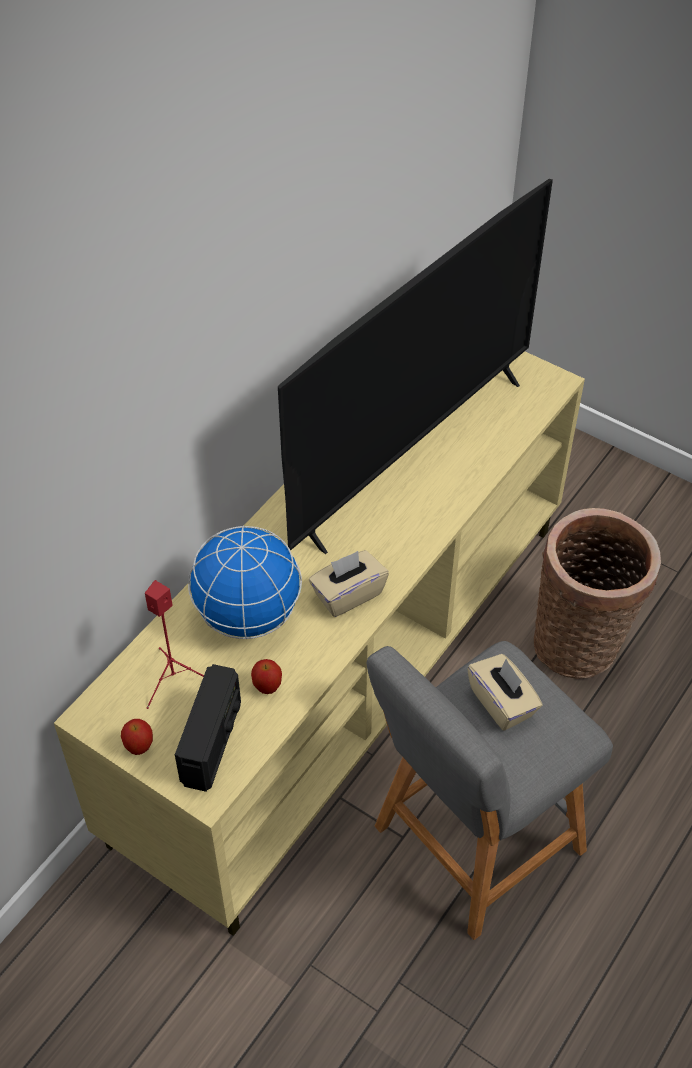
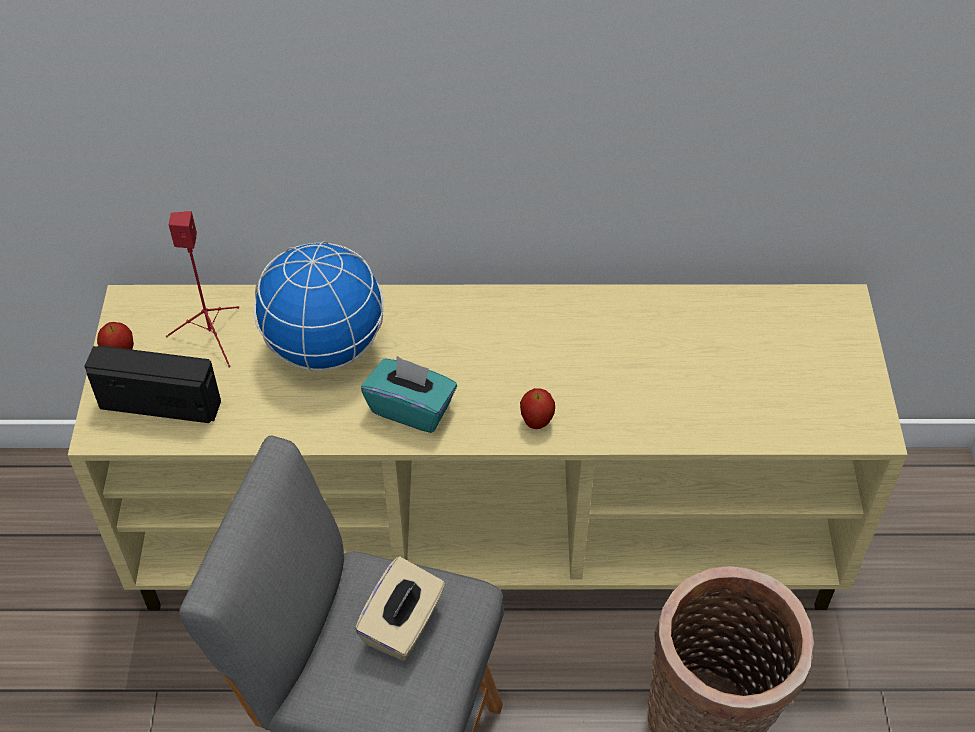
camera: 55 degrees right, 0 degrees up
(212, 742) = (160, 403): radio -> radio turned 150 degrees counterclockwise
(267, 687) = (251, 408): apple -> apple (536, 422)
(348, 594) = (411, 408): beige tissue box -> turquoise tissue box
(410, 454) = (638, 360): television -> none

